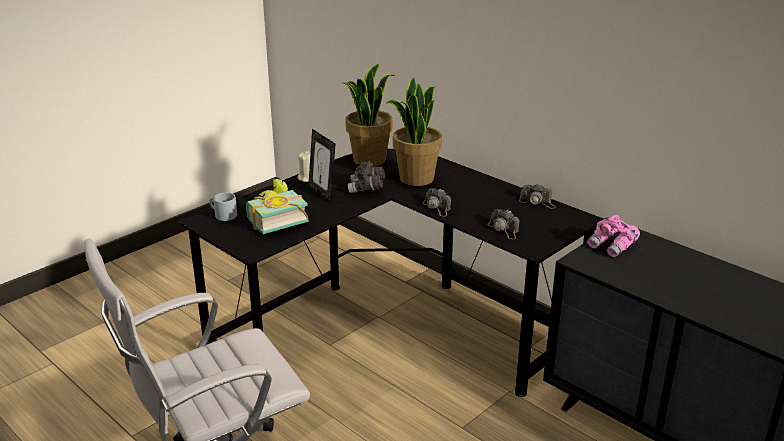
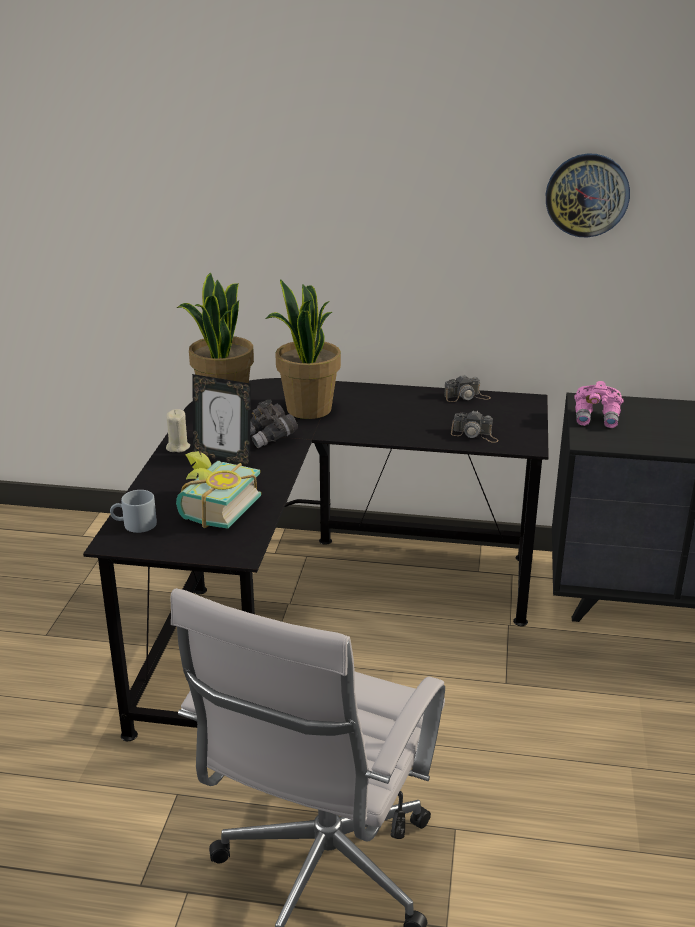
camera: 35 degrees left, 0 degrees up
(437, 207) = (376, 434): camera -> none
(646, 54) = (587, 195): none -> wall clock

